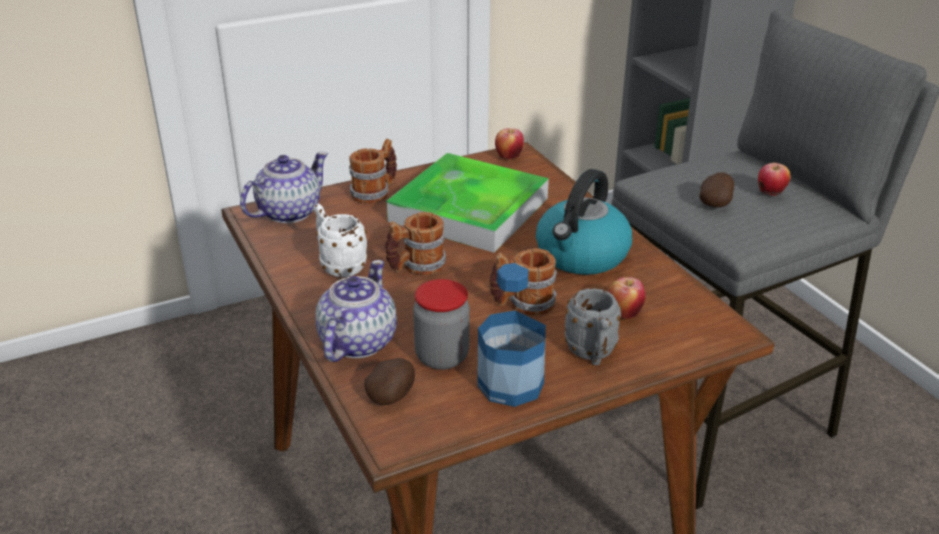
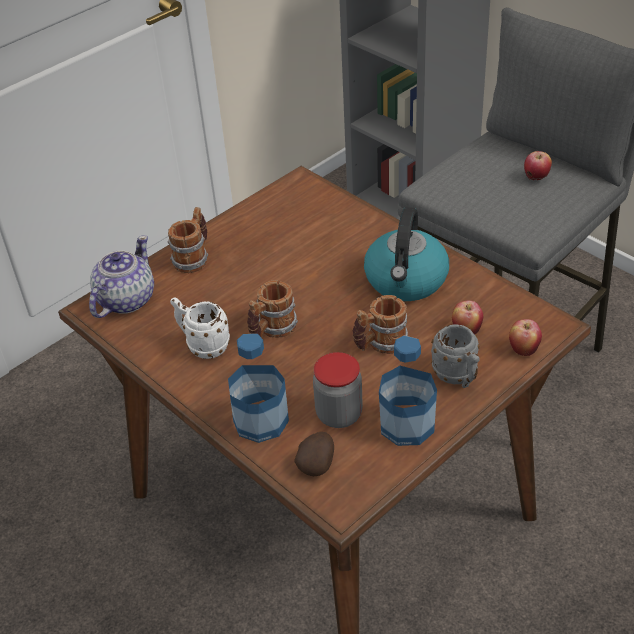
camera: 15 degrees left, 10 degrees up
(356, 342) = (261, 421): teapot -> bottle
(469, 209) = (287, 256): tray -> none
(509, 157) = (294, 187): apple -> apple (523, 349)
(715, 203) = (495, 199): potato -> none

